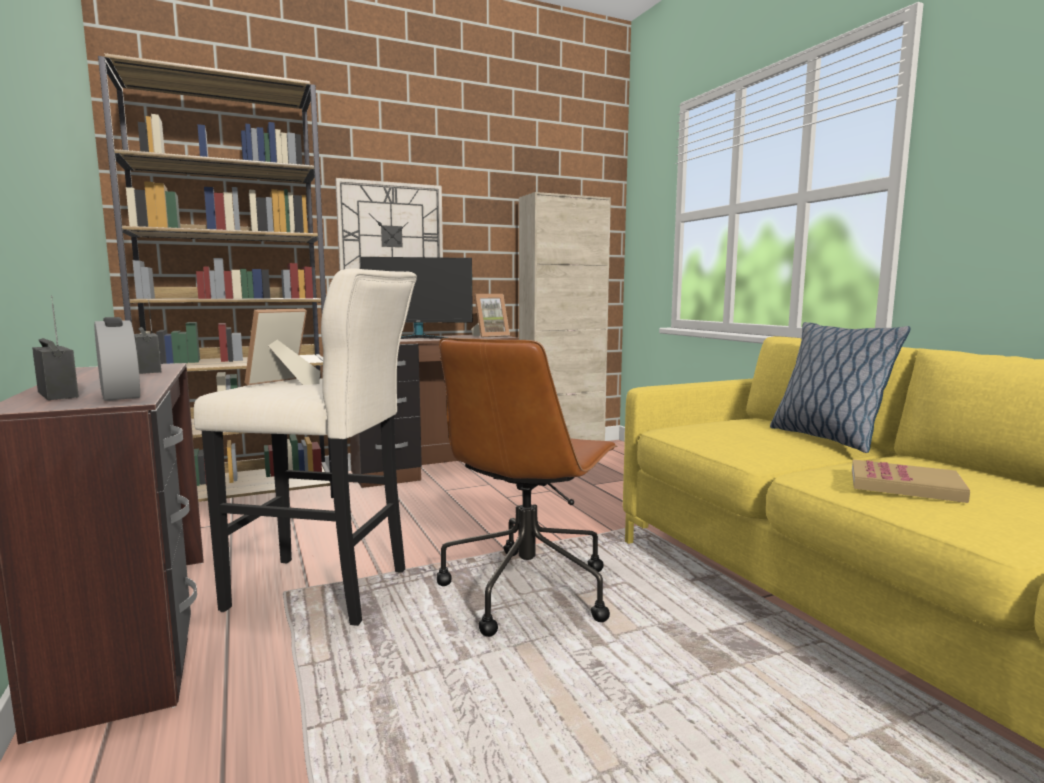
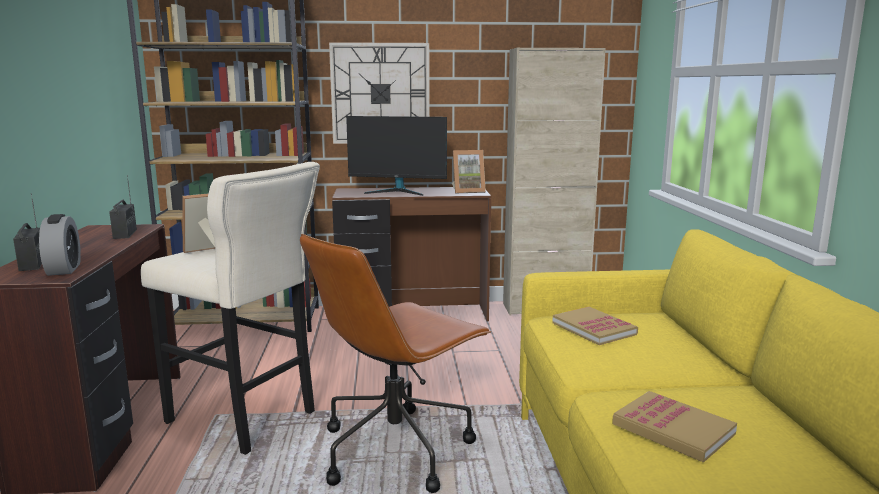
camera: 20 degrees right, 5 degrees up
(720, 430) = (594, 328): none -> book
(826, 438) = (693, 354): pillow -> none

